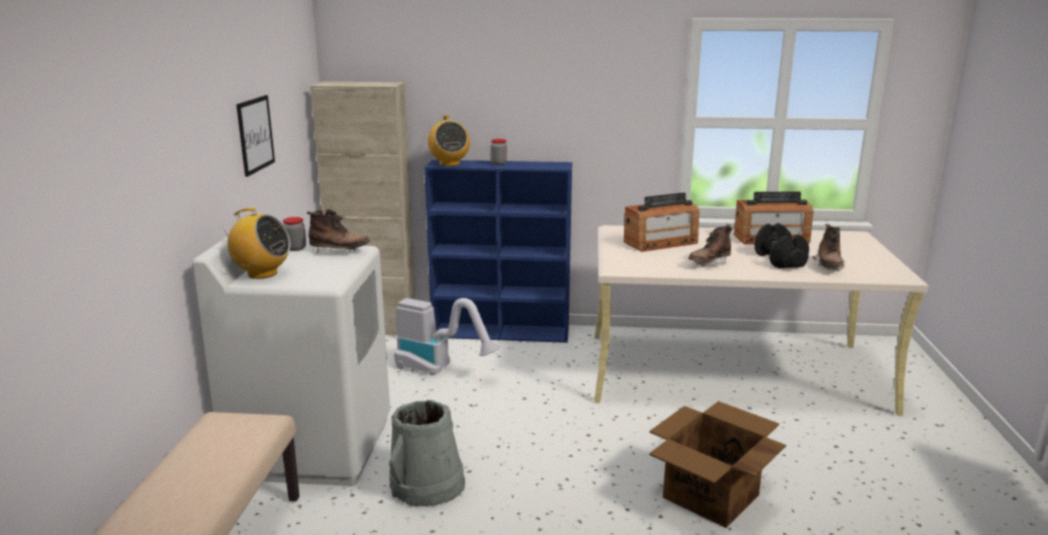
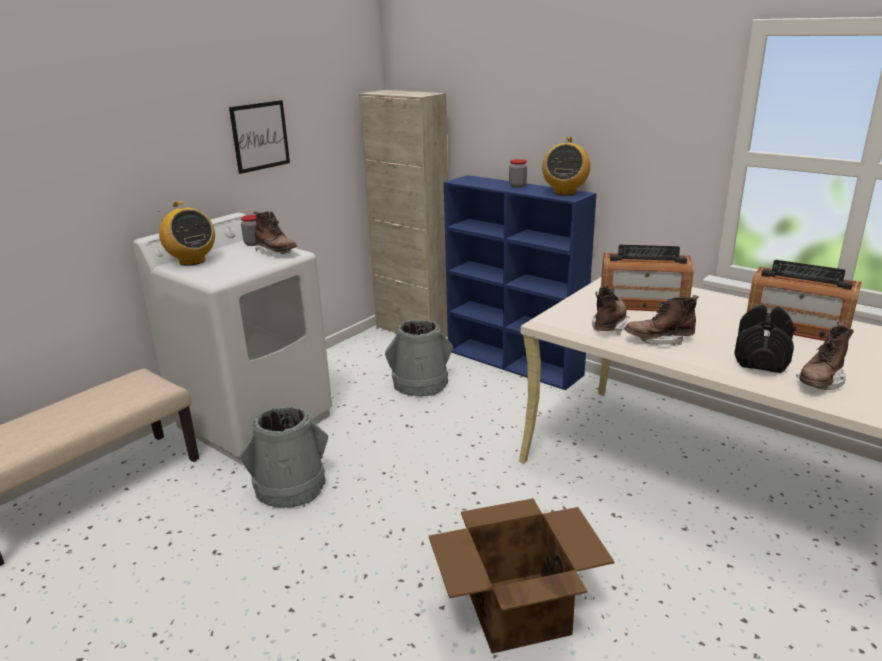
camera: 35 degrees right, 5 degrees up
(440, 369) = (420, 383): vacuum cleaner -> grey bucket
(449, 164) = (471, 181): radio -> radio (564, 192)
(664, 261) = (609, 326): none -> brown boot

